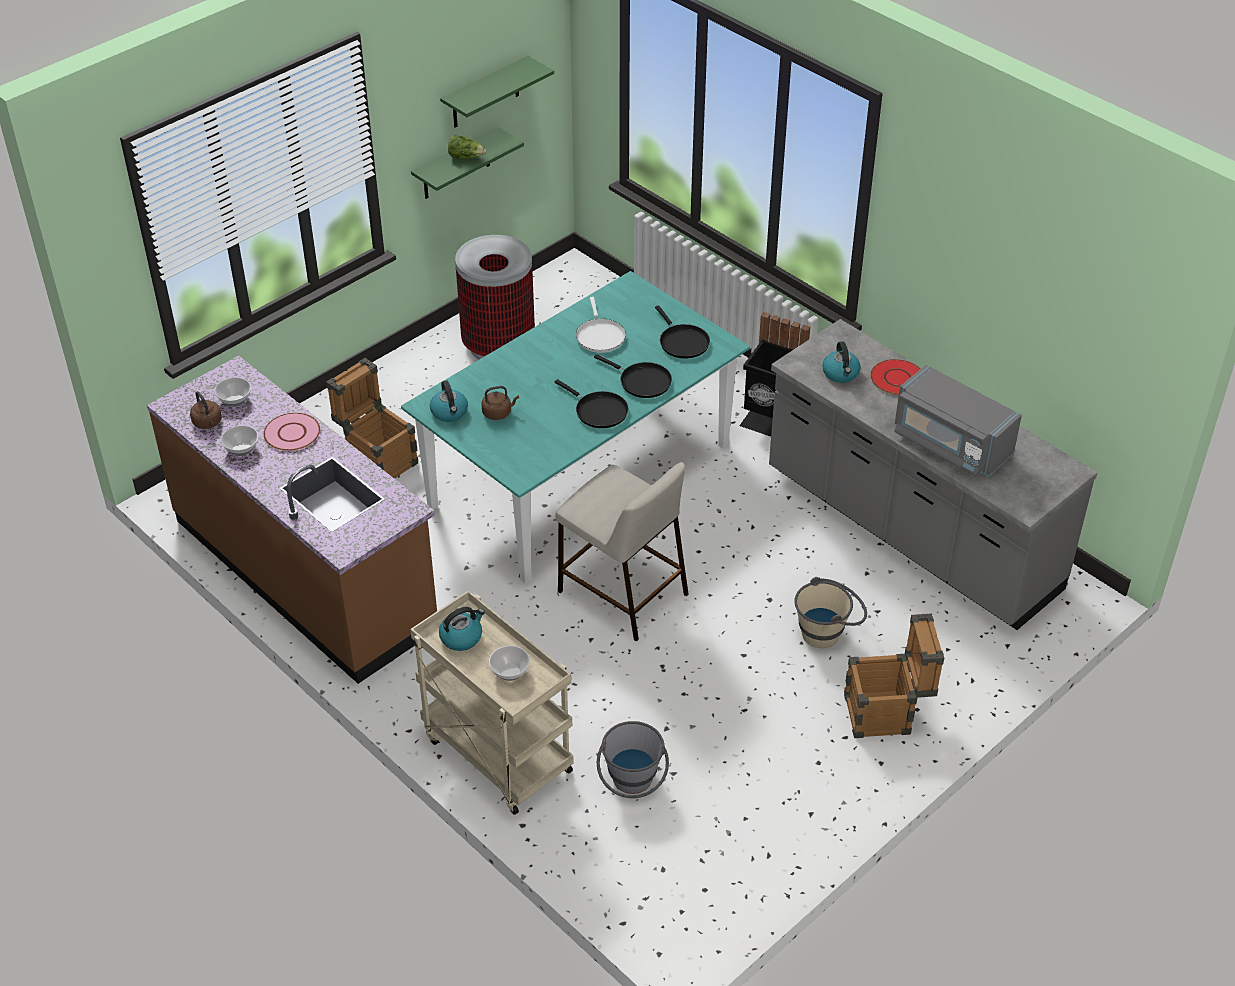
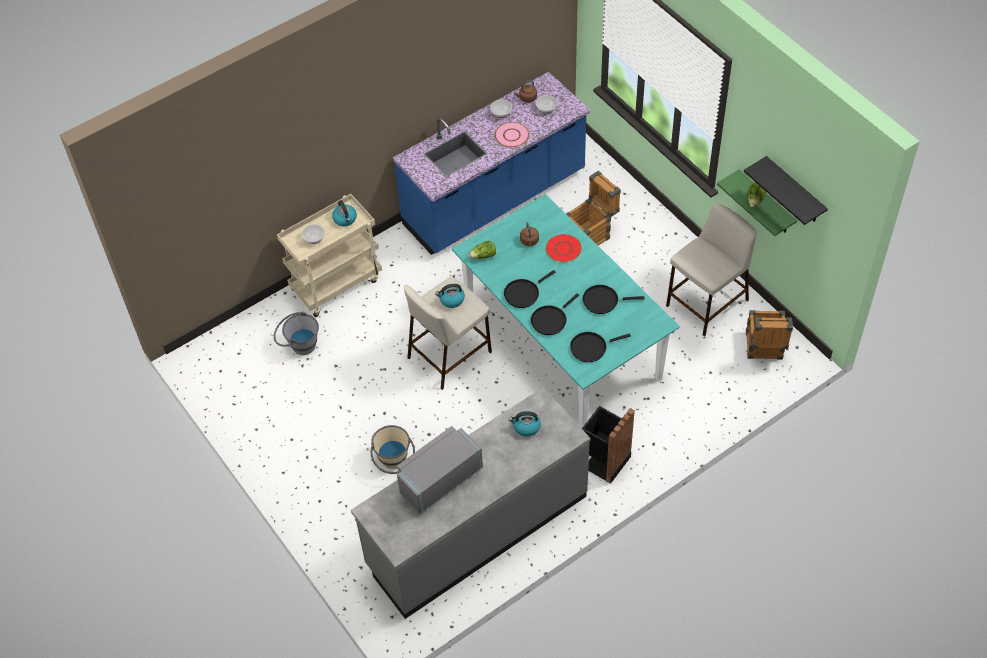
camera: 100 degrees right, 10 degrees up
(306, 572) = (495, 200): brown counter -> blue counter
(449, 412) = (533, 217): kettle -> kettle (451, 300)
(485, 93) = (794, 191): green shelf -> black shelf
(498, 345) = (706, 303): trash can -> beige stool
(532, 458) = (483, 256): none -> lettuce
(599, 336) = (603, 301): white frying pan -> black frying pan
(887, 714) = (319, 483): crate -> crate (764, 350)
(897, 378) = (515, 461): red plate -> red plate (563, 248)

